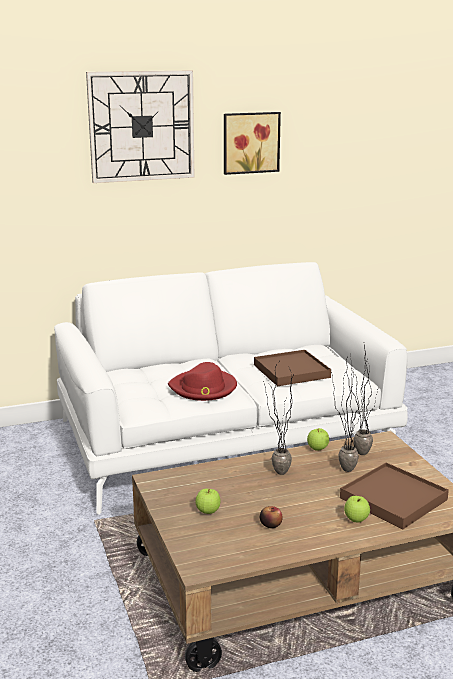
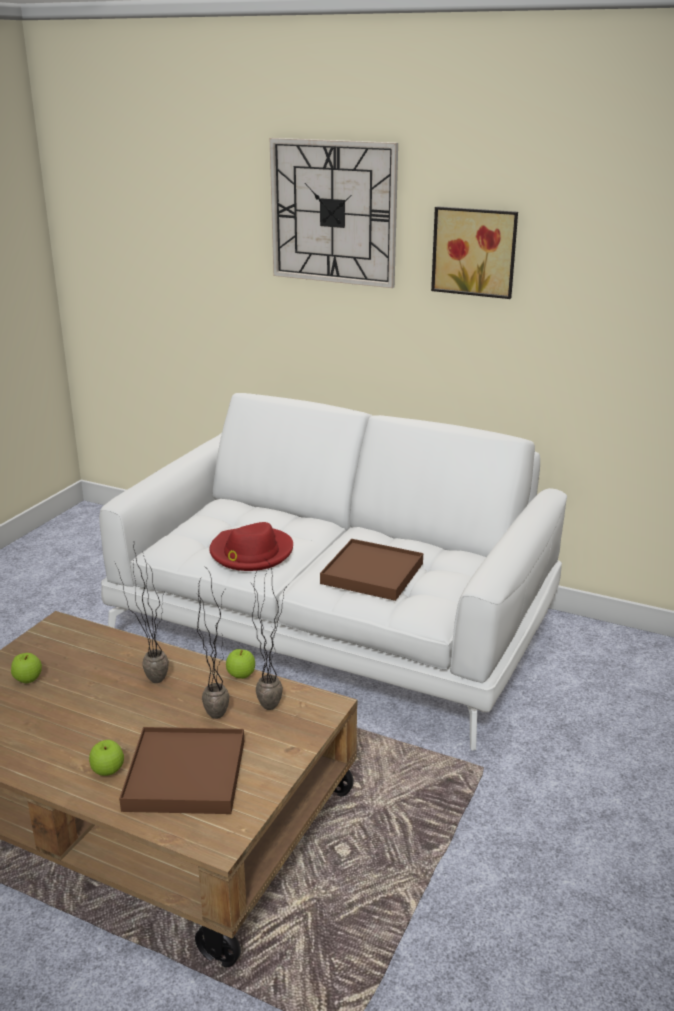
camera: 45 degrees right, 5 degrees up
(270, 524) = (40, 725): apple -> none

